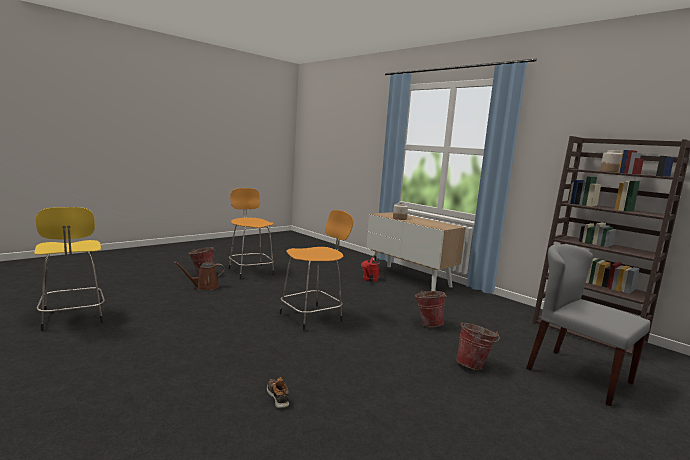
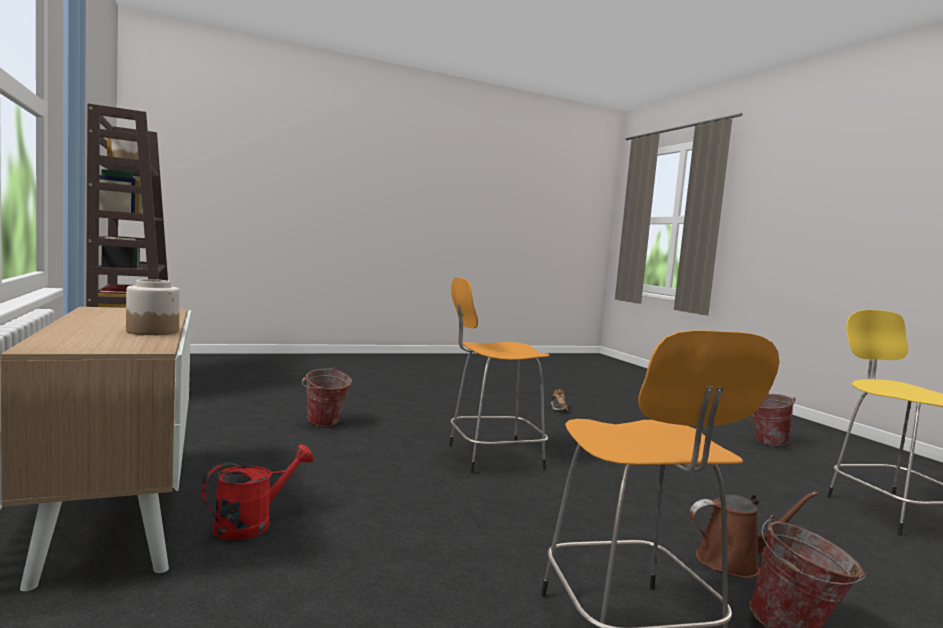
camera: 160 degrees left, 5 degrees down
(474, 365) = (356, 395): bucket -> bucket (765, 442)
(577, 375) = (274, 378): grey chair -> none

